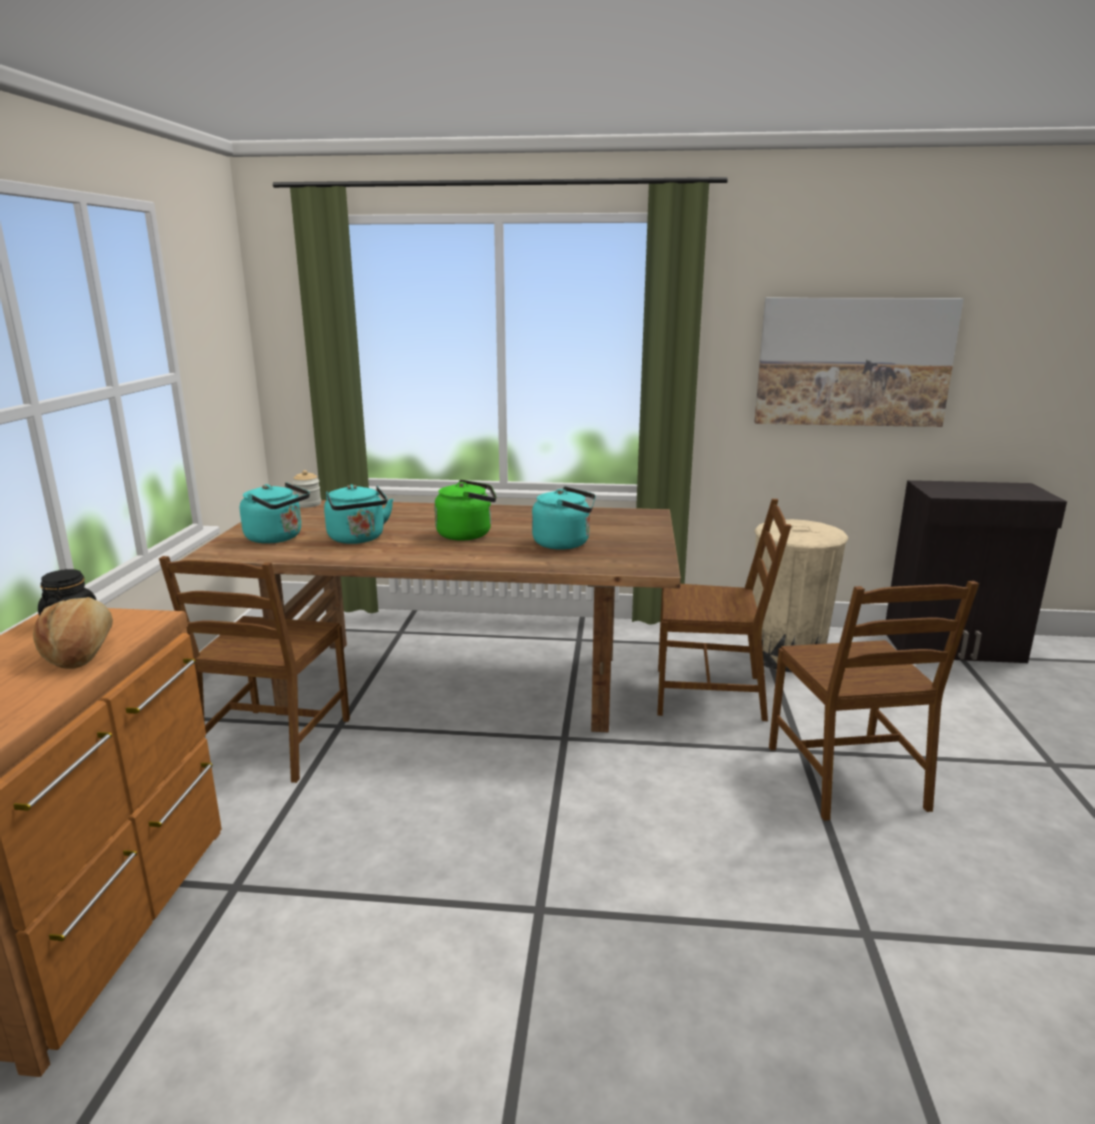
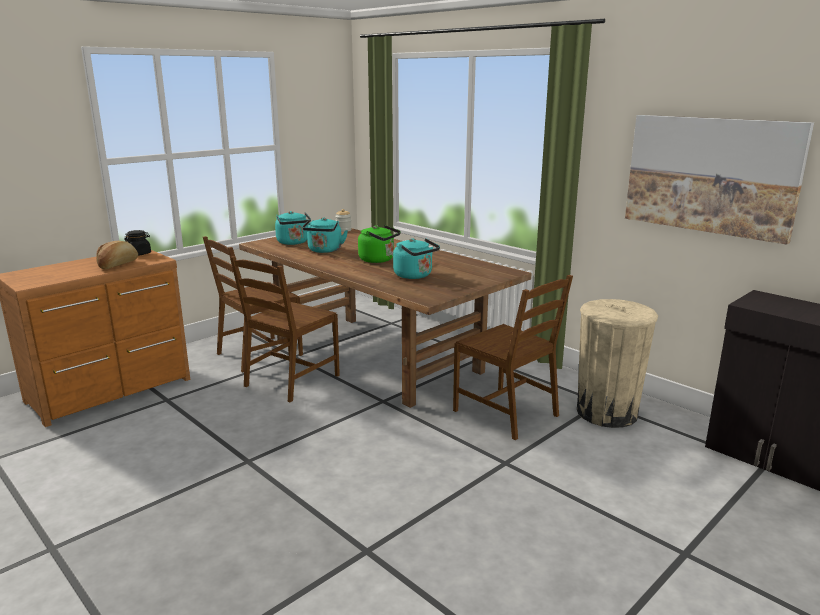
camera: 40 degrees right, 0 degrees up
(848, 778) = (506, 488): brown chair -> brown chair (291, 380)

